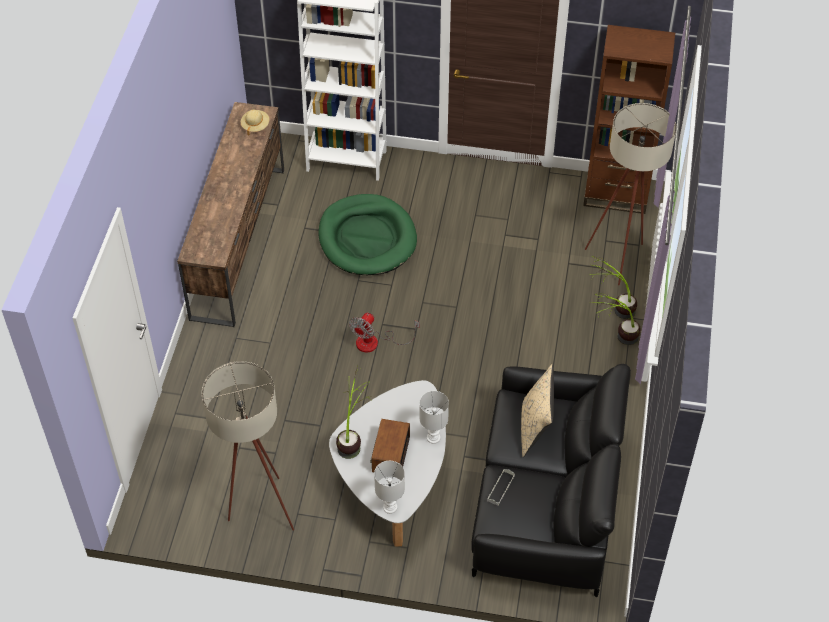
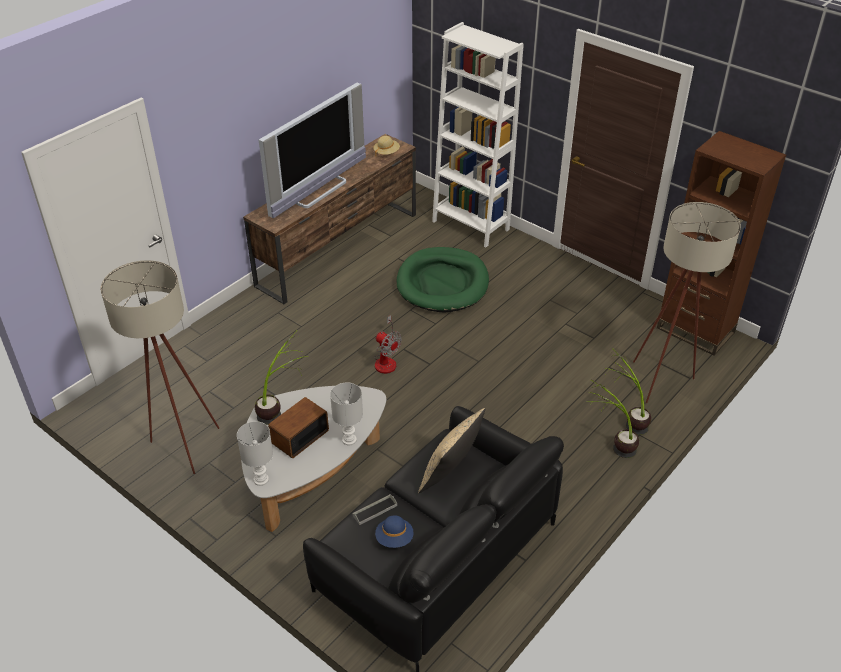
camera: 30 degrees right, 10 degrees down
(225, 199) = (318, 190): none -> television
(375, 342) = (386, 360): fan -> fan turned 105 degrees counterclockwise
(532, 503) = (394, 538): none -> blue hat

